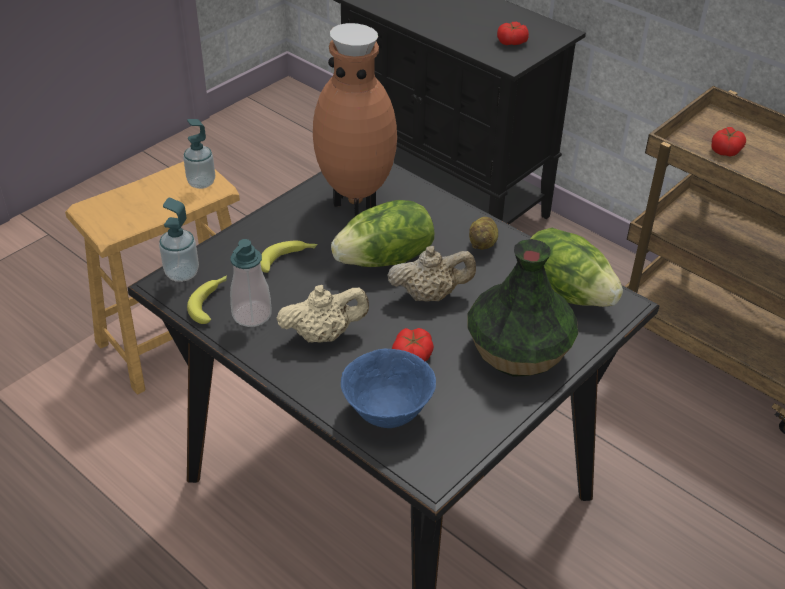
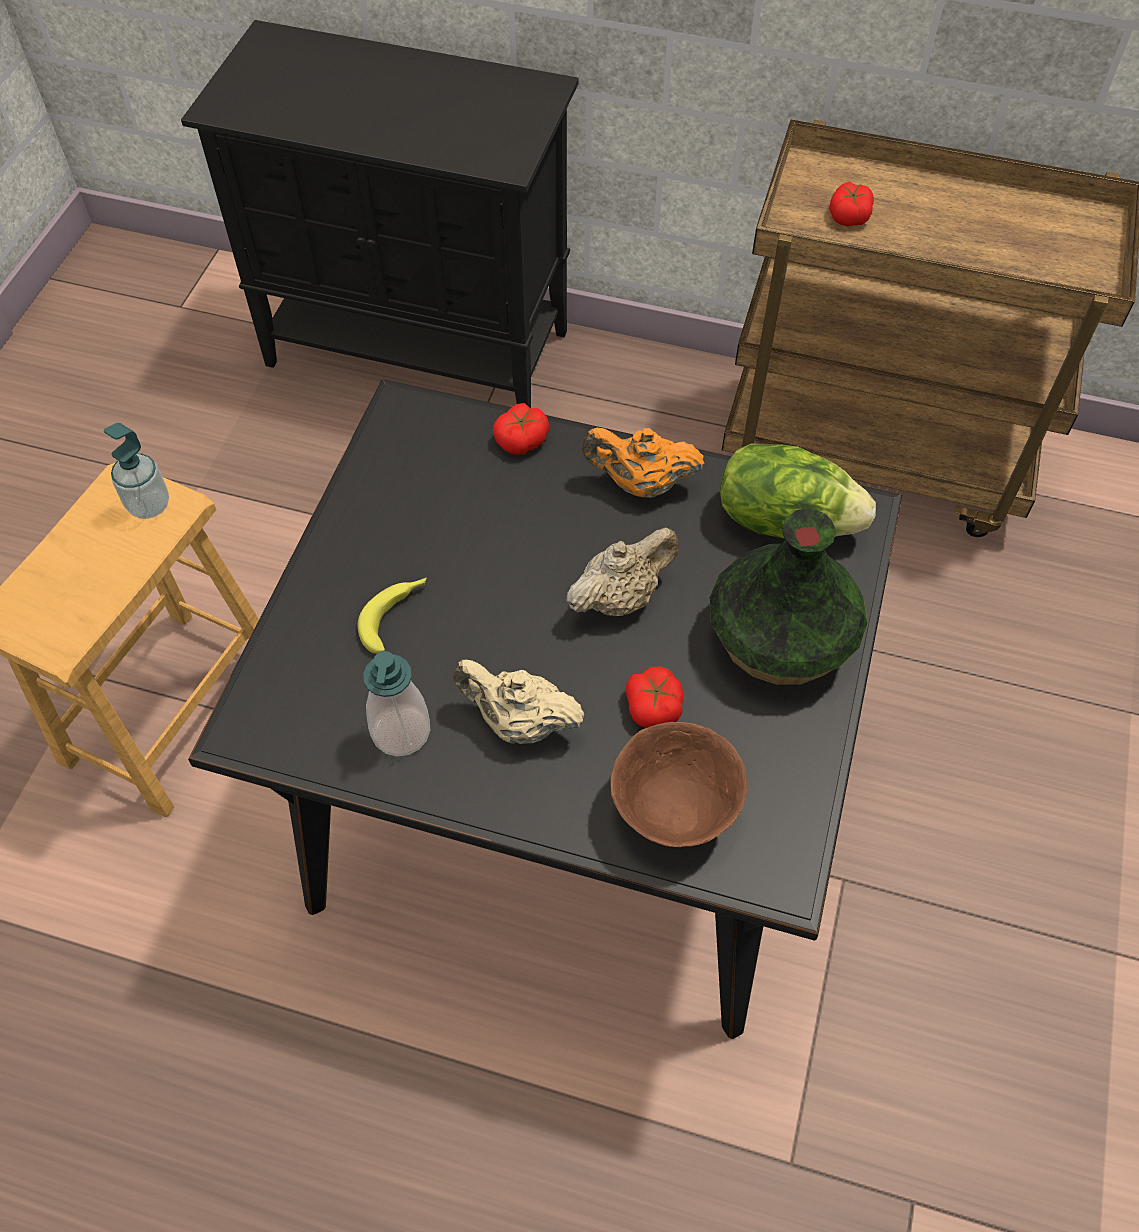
camera: 25 degrees left, 15 degrees up
(182, 273) = (257, 703): soap dispenser -> none
(211, 302) = (330, 735): banana -> none
(323, 335) = (519, 722): beige teapot -> beige teapot turned 120 degrees counterclockwise
(357, 202) = (433, 480): brown vase -> none
(386, 260) = (529, 562): lettuce -> none
(387, 412) = (673, 810): blue bowl -> brown bowl
(483, 243) = (640, 484): potato -> orange teapot
(512, 42) = (489, 126): tomato -> tomato (522, 440)

